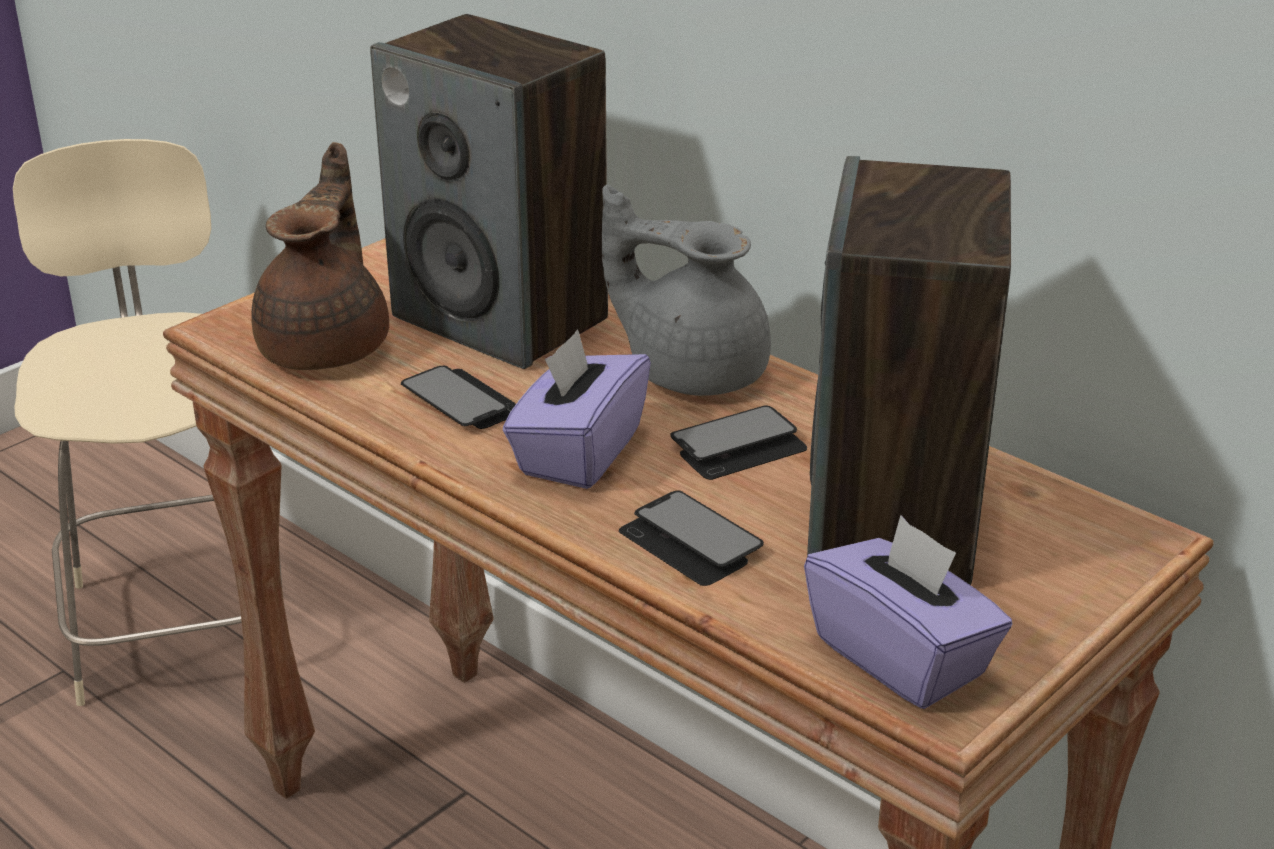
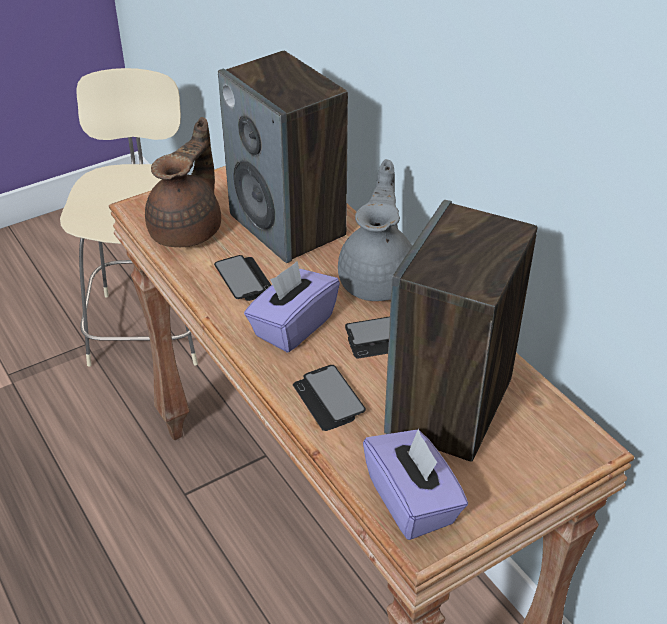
camera: 15 degrees right, 10 degrees up
(692, 370) = (379, 280): grey teapot -> grey teapot turned 60 degrees clockwise

